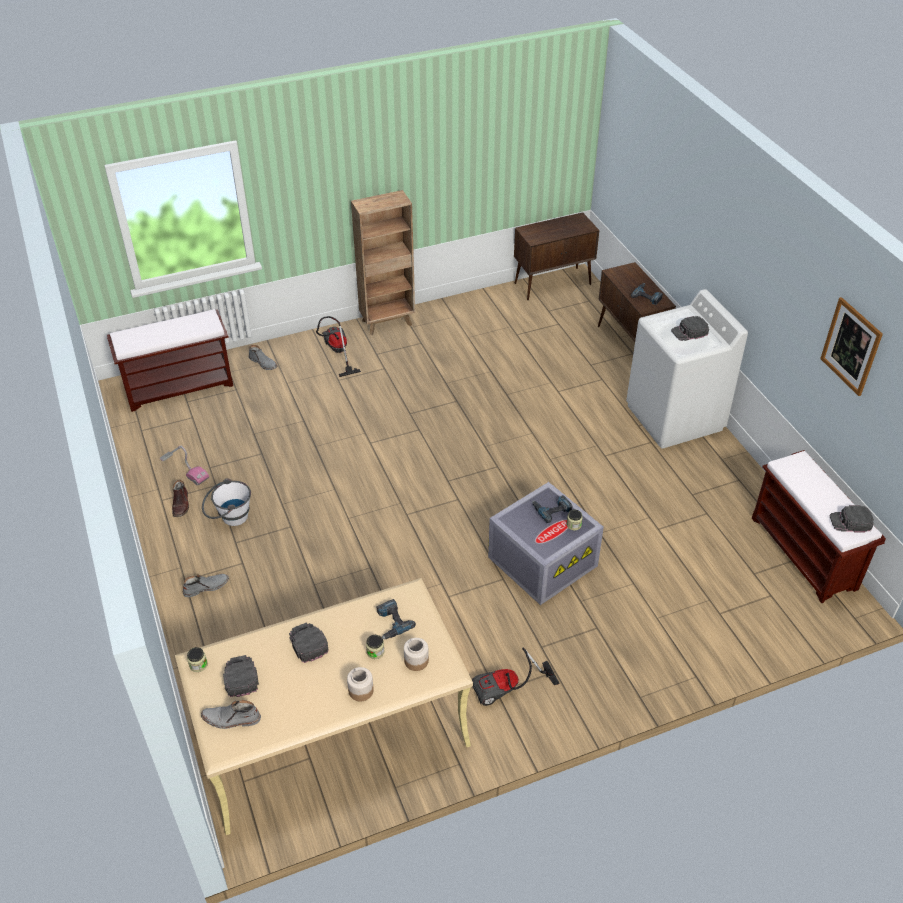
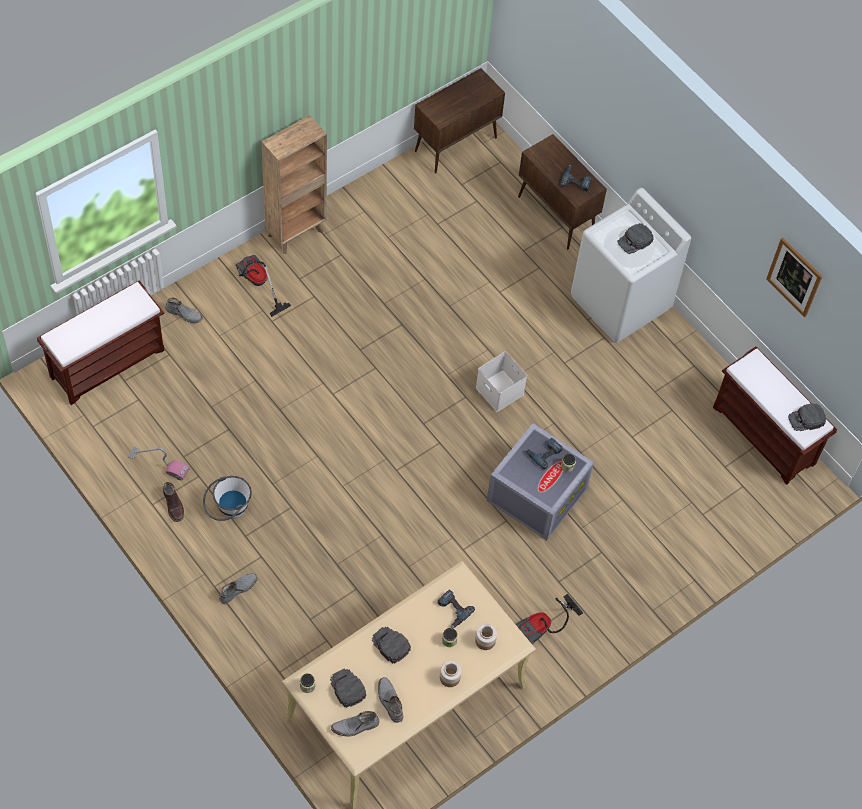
camera: 20 degrees left, 15 degrees up
(282, 701) = (389, 701): none -> grey boot
(534, 467) = (500, 391): none -> white storage box

